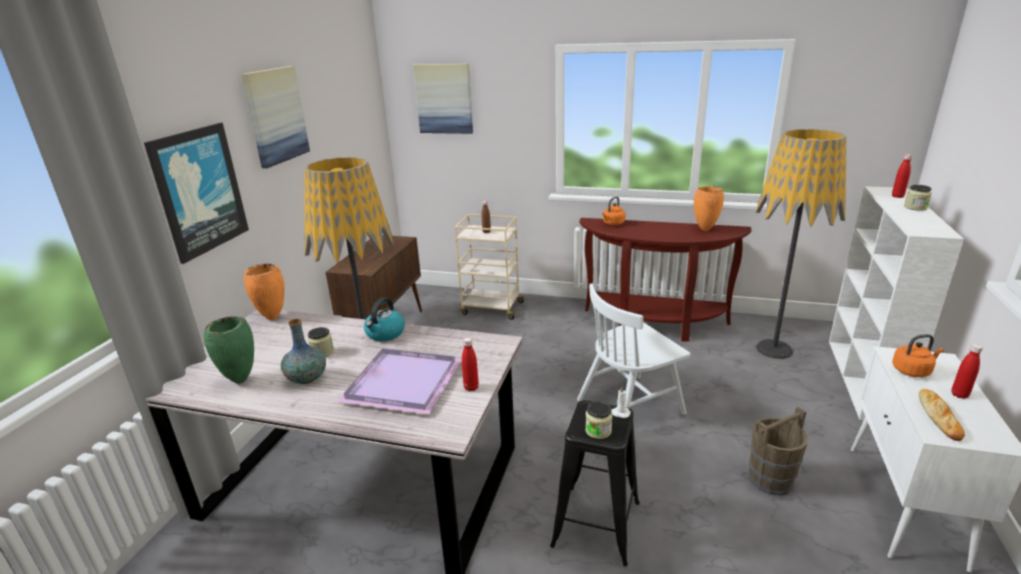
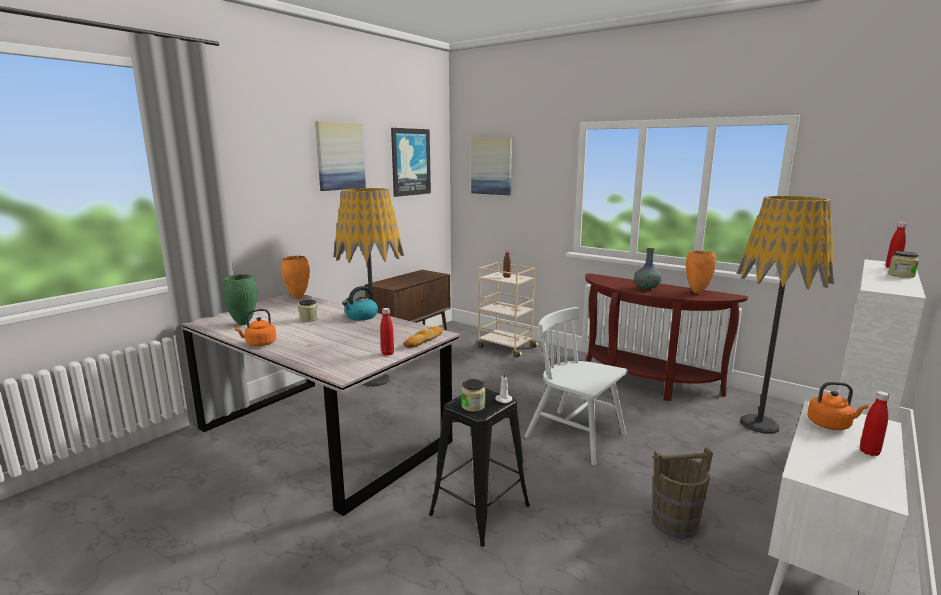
camera: 20 degrees right, 10 degrees down
(199, 191) = (263, 193): picture -> picture (410, 162)
(307, 379) = (284, 330): vase -> vase (646, 288)
(402, 382) = (343, 342): purple tray -> none
(613, 224) = (612, 279): orange kettle -> orange kettle (259, 344)
(630, 406) = (575, 436): white chair -> white chair turned 45 degrees clockwise
(939, 417) = (823, 462): bread -> bread (424, 340)

